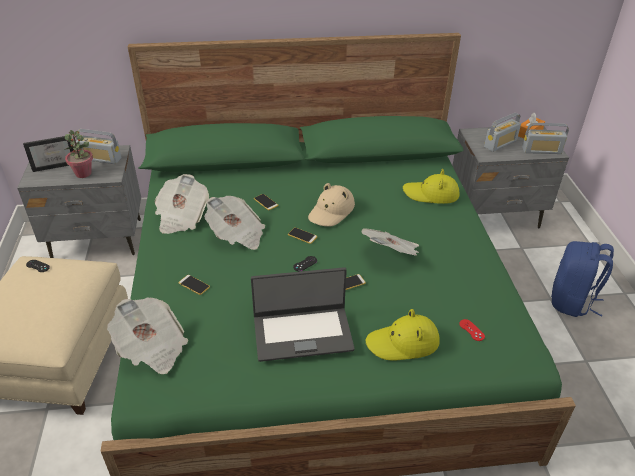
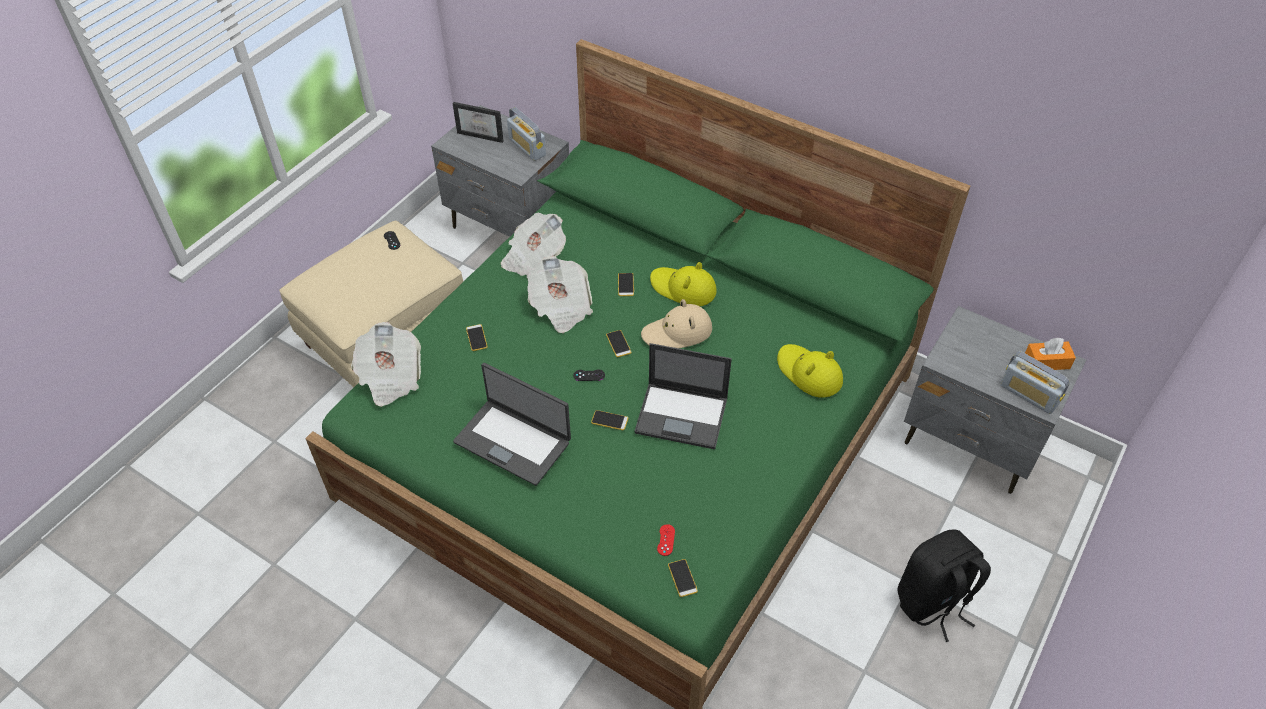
camera: 40 degrees right, 10 degrees up
(83, 173) = (497, 158): potted plant -> none
(391, 253) = (682, 415): newspaper -> laptop
(403, 343) = (589, 508): yellow hat -> yellow hat (683, 288)
(500, 144) = (984, 355): radio -> none
(509, 345) = (682, 578): none -> phone
(571, 301) = (933, 602): blue backpack -> black backpack

